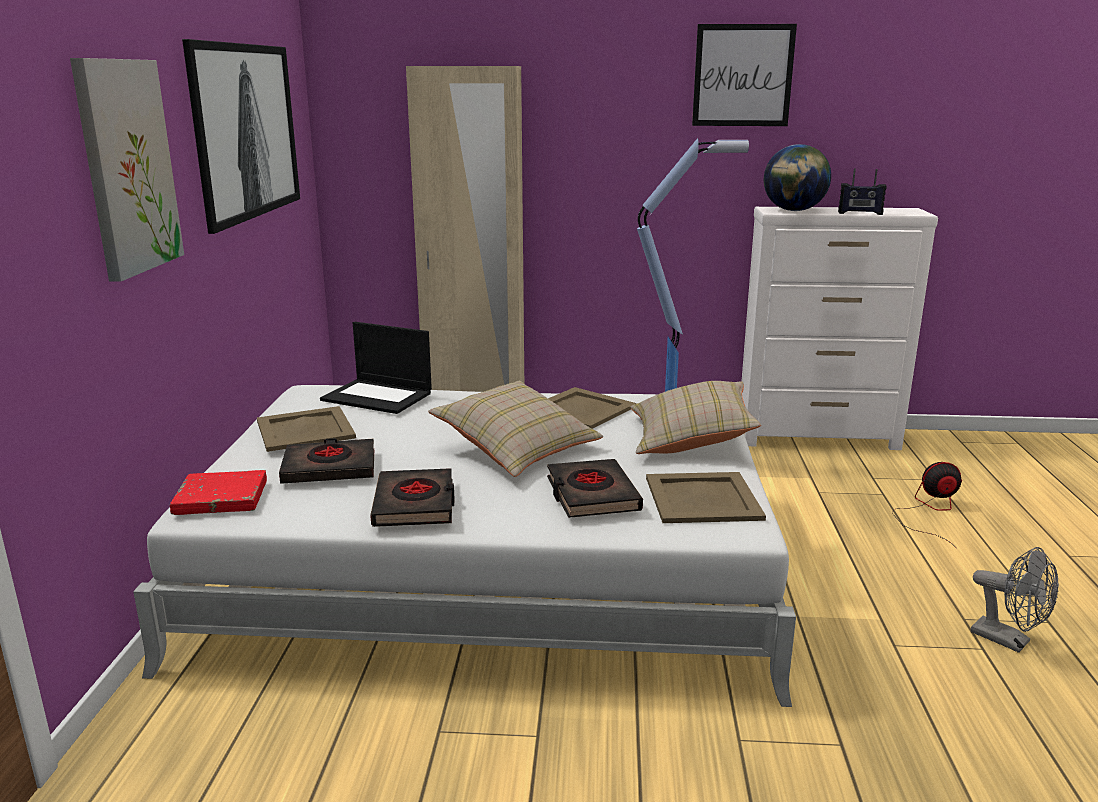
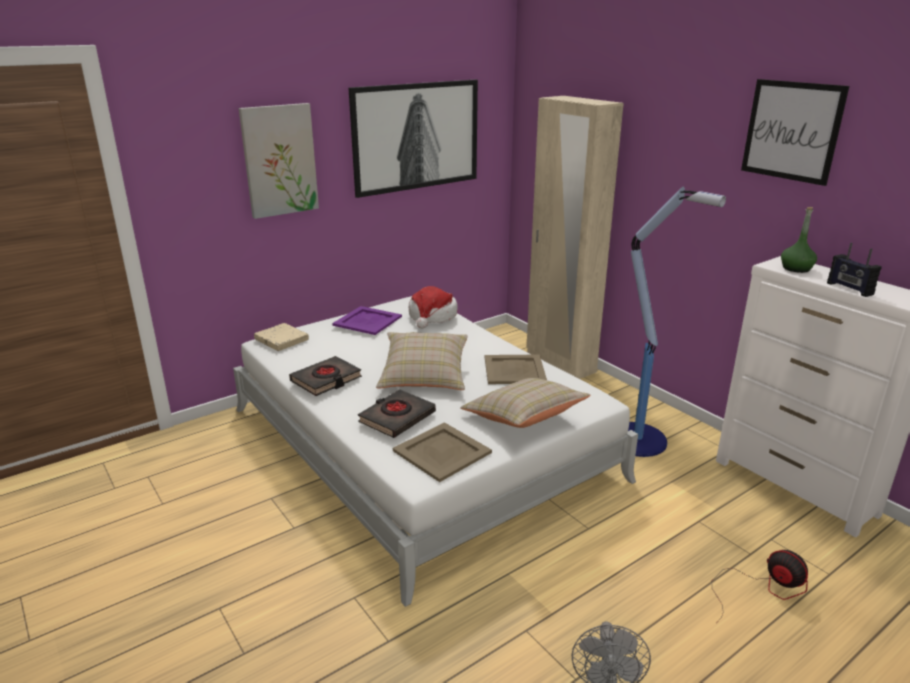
camera: 50 degrees right, 5 degrees up
(221, 498) = (281, 340): red book -> beige book
(306, 429) = (368, 321): beige tray -> purple tray
(330, 468) = (338, 345): black book -> none
(378, 396) = (432, 316): laptop -> hat
(794, 210) = (796, 268): globe -> green bottle

